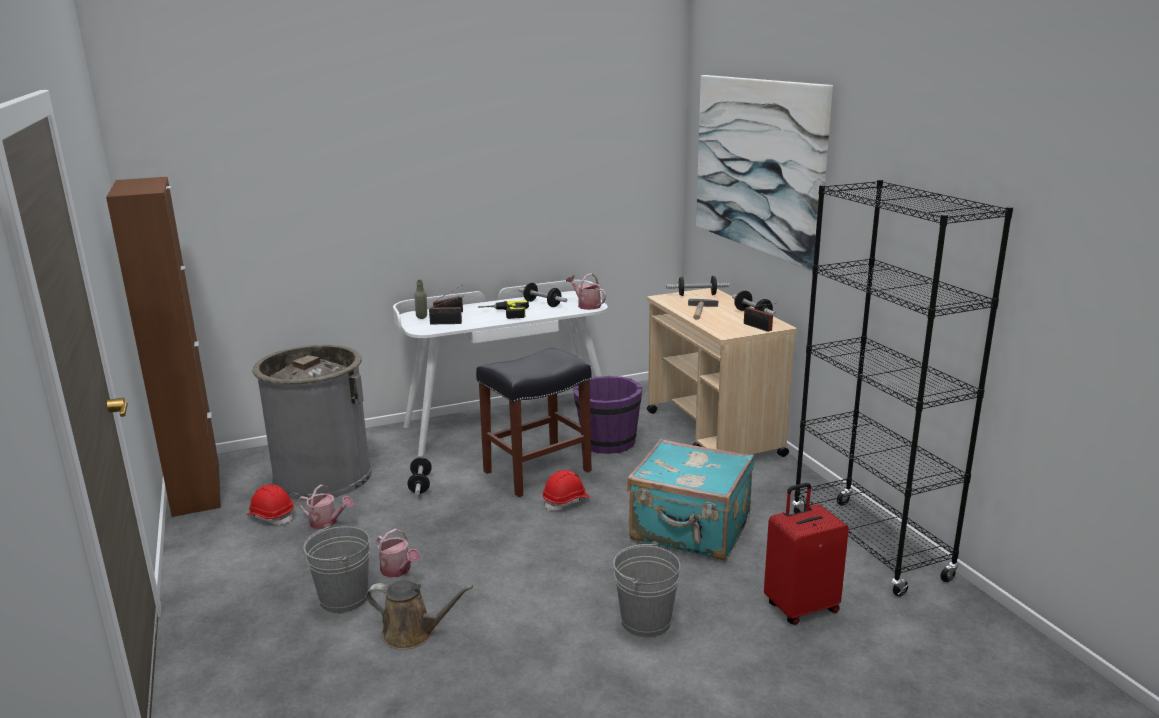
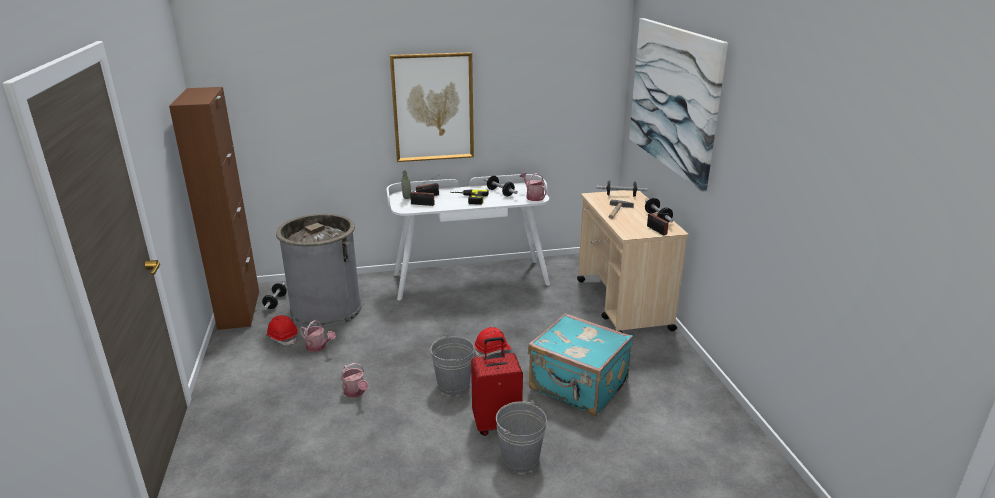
camera: 10 degrees right, 5 degrees up
(344, 598) = (312, 409): grey bucket -> grey bucket (453, 385)
(413, 633) = (351, 444): brown watering can -> none
(420, 484) = (391, 324): dumbbell -> dumbbell (275, 302)
(448, 198) = (433, 107): none -> picture
(536, 472) = (478, 323): black stool -> none
(607, 443) = (539, 304): purple bucket -> none
(800, 607) = (642, 464): red suitcase -> red suitcase (497, 423)
(869, 546) = (715, 418): black bookcase -> none

